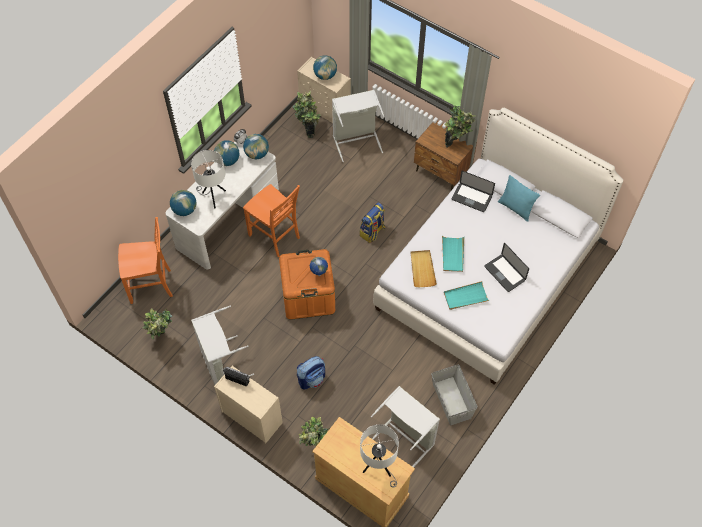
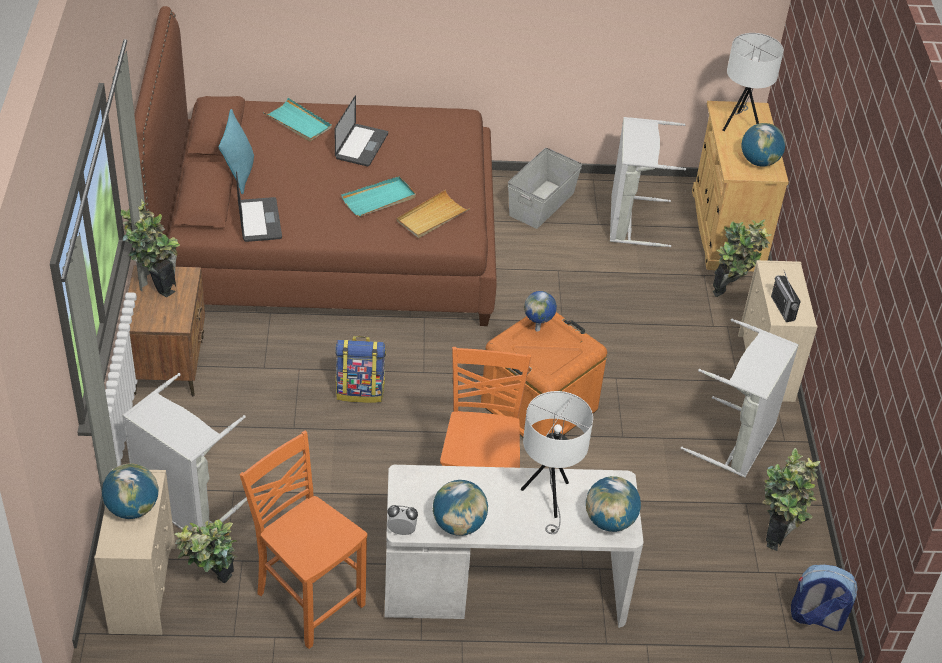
camera: 130 degrees left, 15 degrees down
(152, 285) = (718, 609): orange chair -> orange chair (308, 599)
(257, 154) = (408, 492): globe -> globe (759, 161)
(312, 379) = (652, 338): backpack -> backpack (816, 618)
(465, 297) = (433, 165): turquoise tray -> turquoise tray (298, 122)
(487, 275) = (325, 244): white bed -> brown bed

